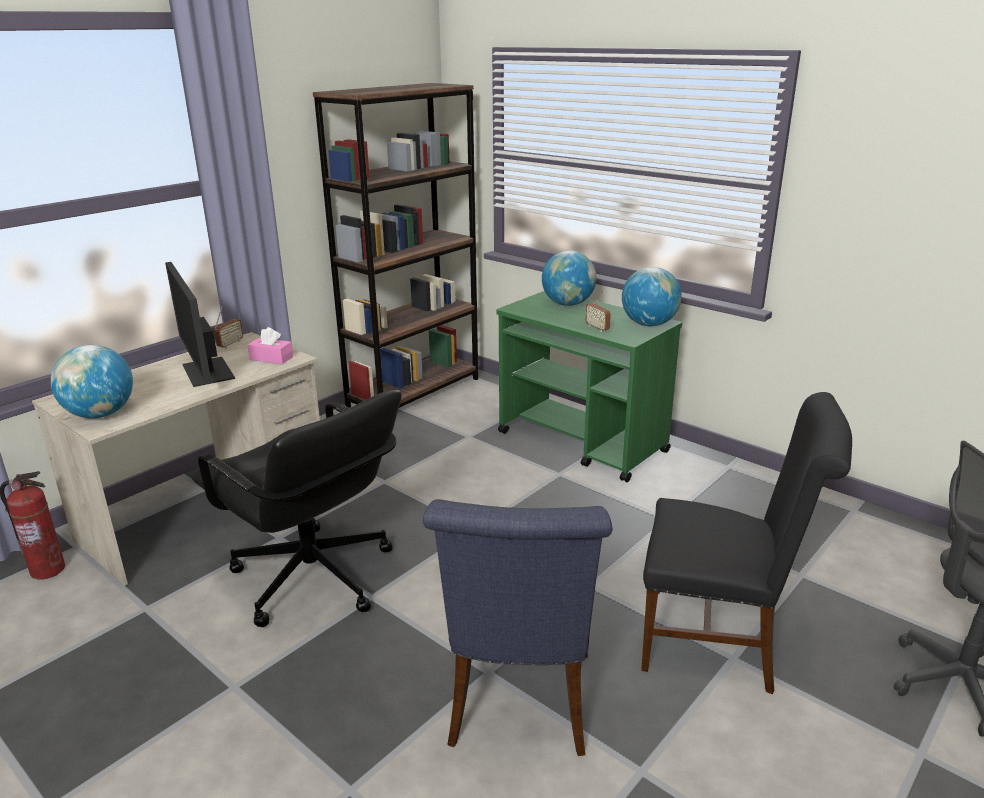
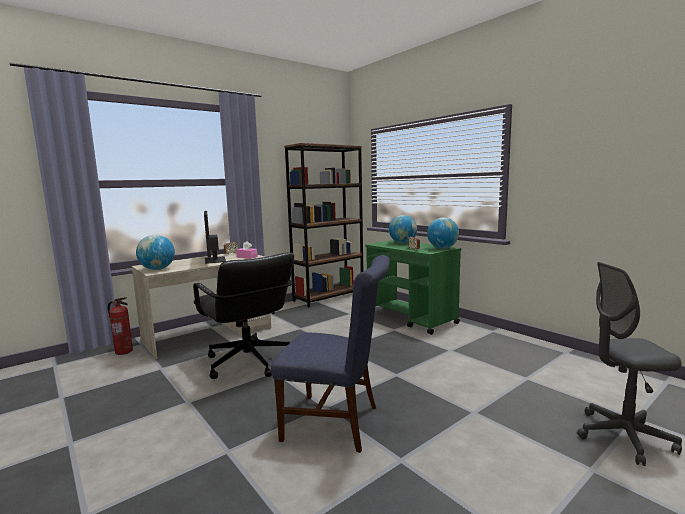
camera: 10 degrees right, 15 degrees down
(519, 705) = (337, 423): blue chair -> blue chair turned 90 degrees counterclockwise
(720, 640) = (467, 403): black chair -> none

